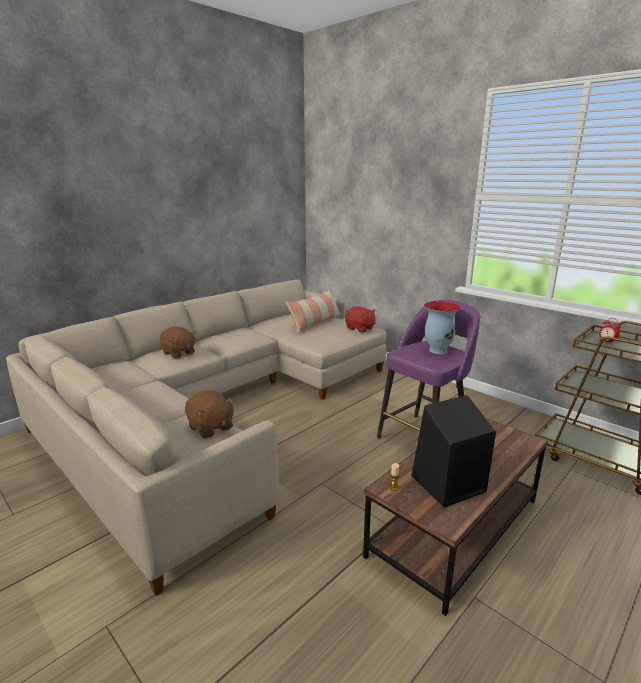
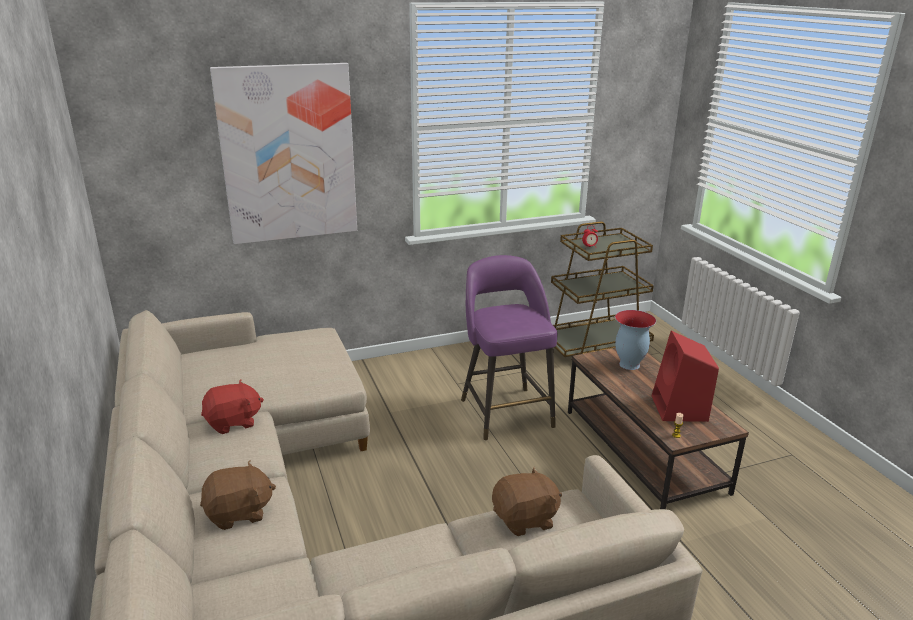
camera: 65 degrees left, 5 degrees up
(315, 323) = (263, 362): pillow -> none
(360, 328) = (314, 339): red plush toy -> red plush toy (233, 422)
(392, 205) = (288, 154): none -> picture
(438, 350) = (513, 313): vase -> vase (628, 364)
(446, 484) = (680, 409): black speaker -> red speaker

